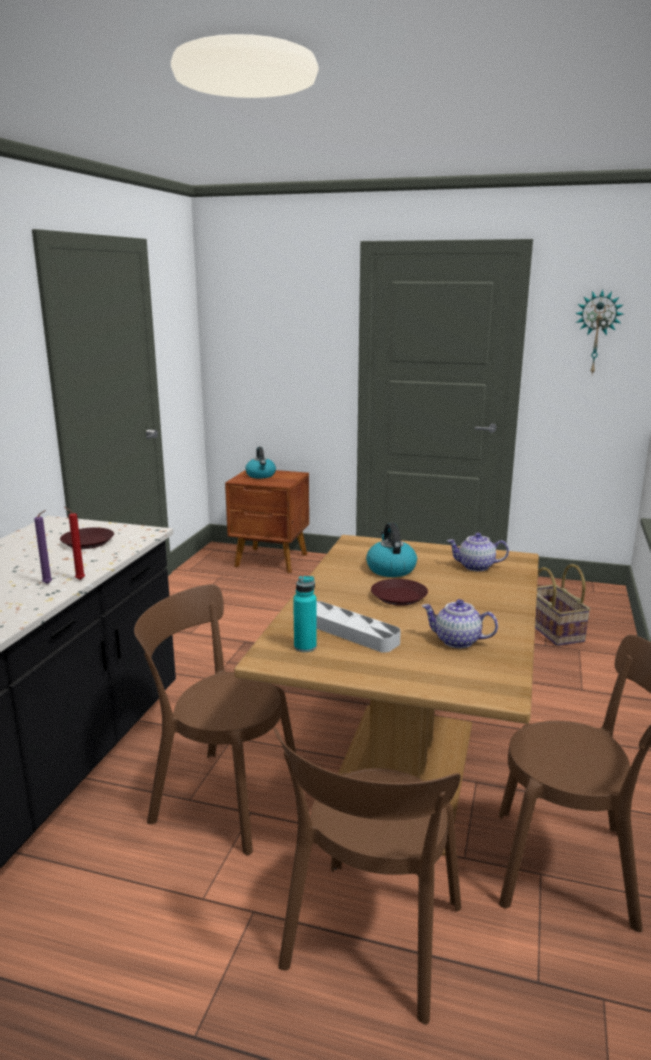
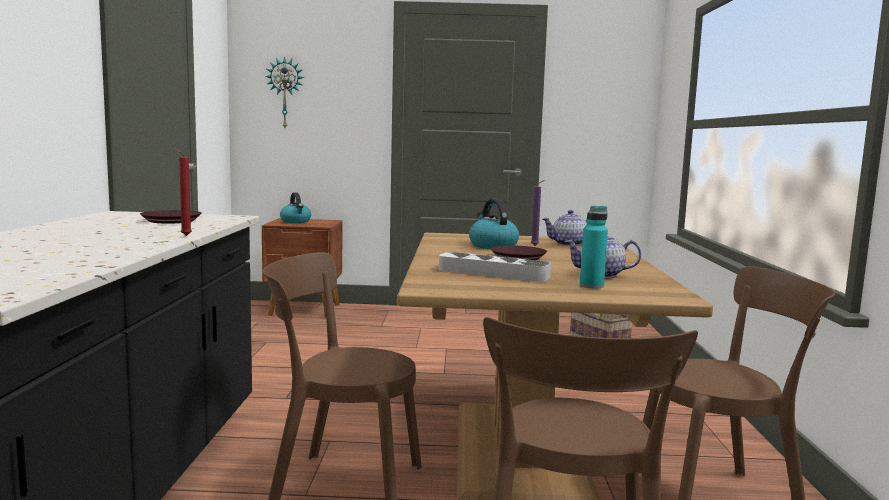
camera: 15 degrees left, 10 degrees down
(49, 584) = (150, 237): purple candle -> purple candle (536, 246)
(305, 647) = (459, 281): turquoise bottle -> turquoise bottle (591, 286)
(596, 332) = (604, 86): wall clock -> wall clock (285, 93)

